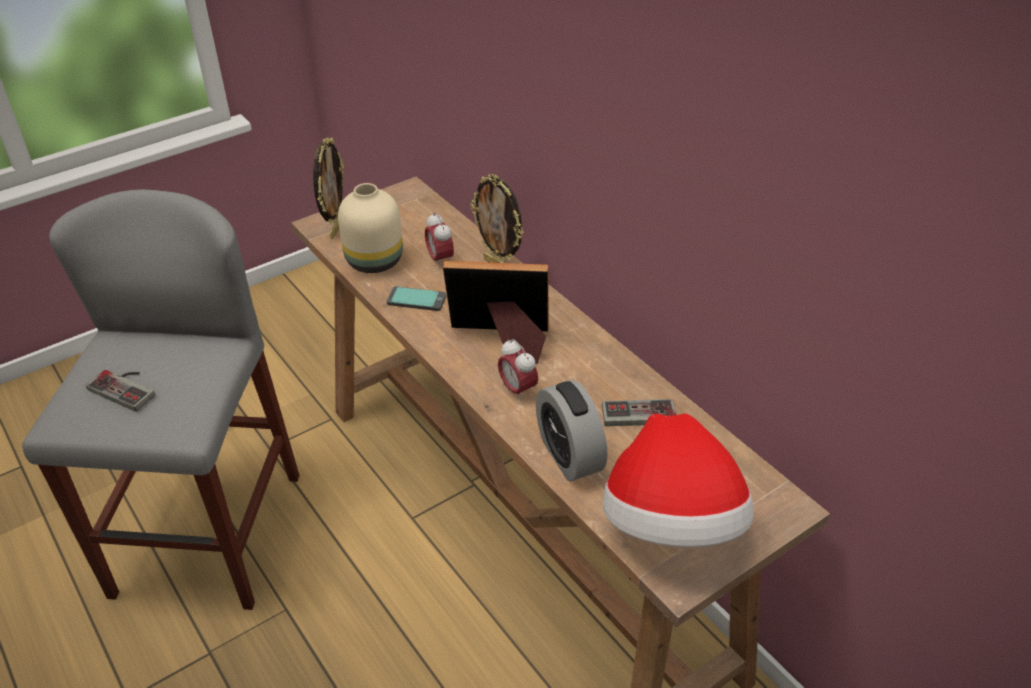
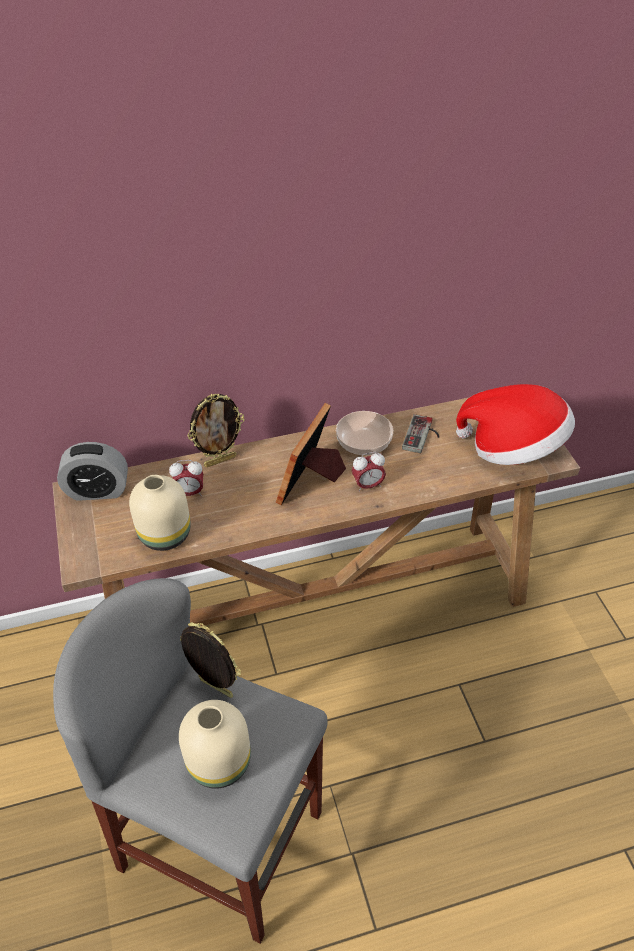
camera: 70 degrees left, 5 degrees up
(127, 387) = (219, 761): game controller -> beige vase
(336, 228) = (96, 553): picture frame -> picture frame (214, 689)
(416, 299) = (234, 518): phone -> none
(569, 455) = (441, 477): alarm clock -> alarm clock (98, 491)
(593, 368) = (363, 442): none -> bowl

